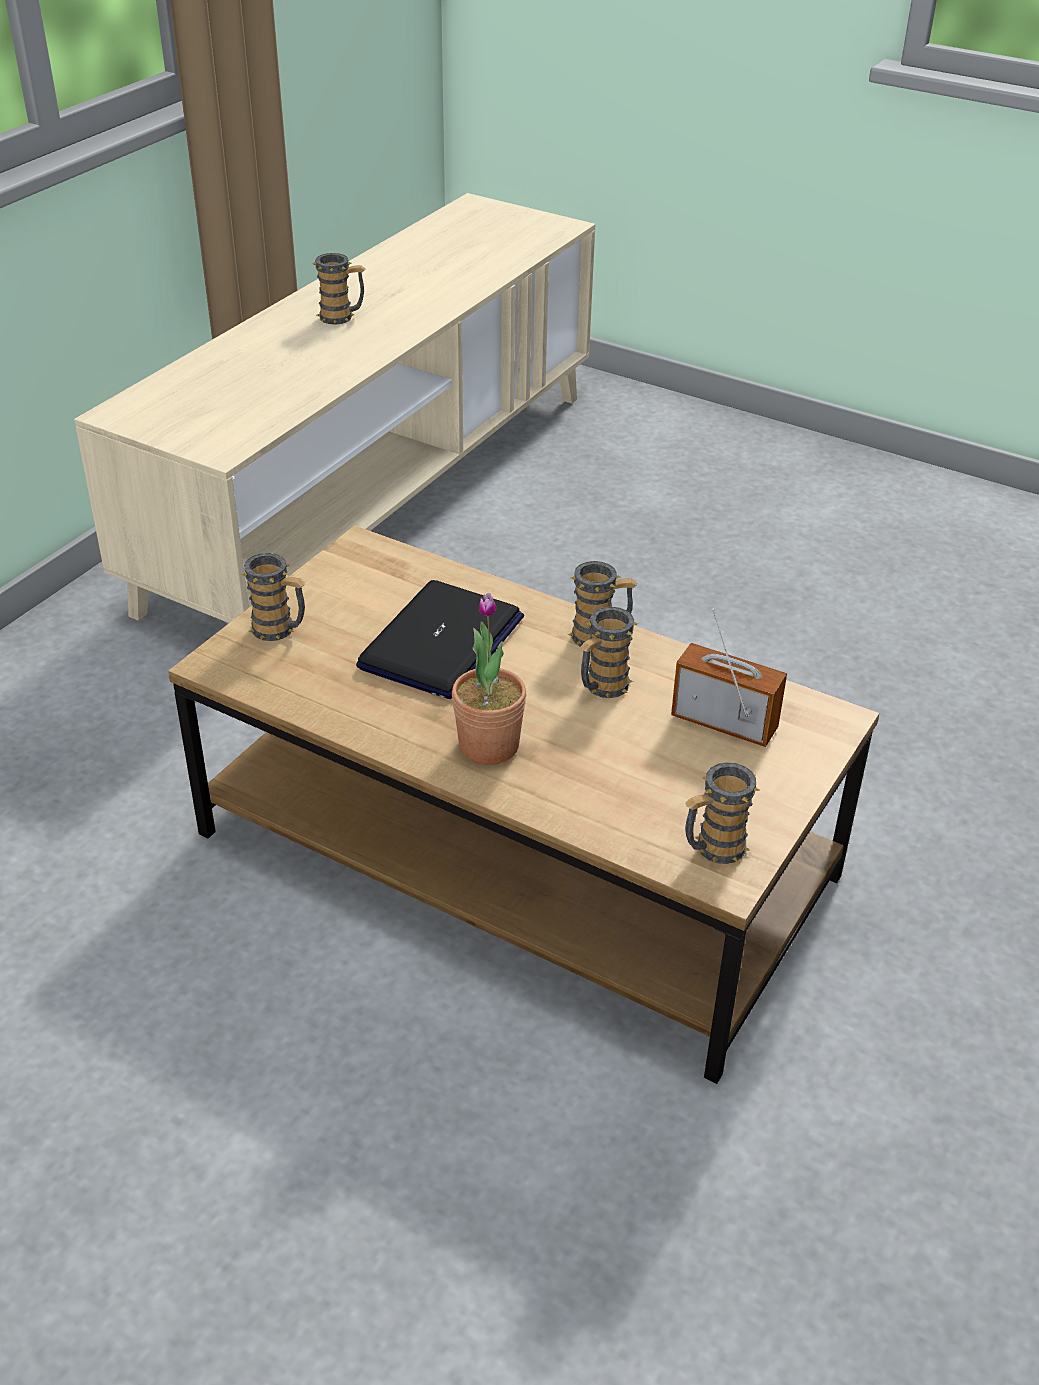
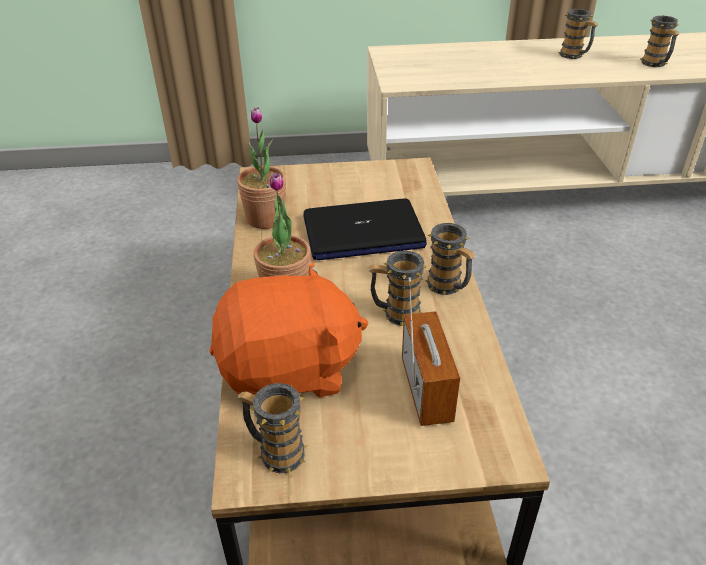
camera: 55 degrees right, 0 degrees up
(279, 630) = (308, 179): mug -> mug (655, 64)
(322, 699) = (265, 218): none -> potted plant
(614, 795) = (289, 371): none -> orange plush toy

